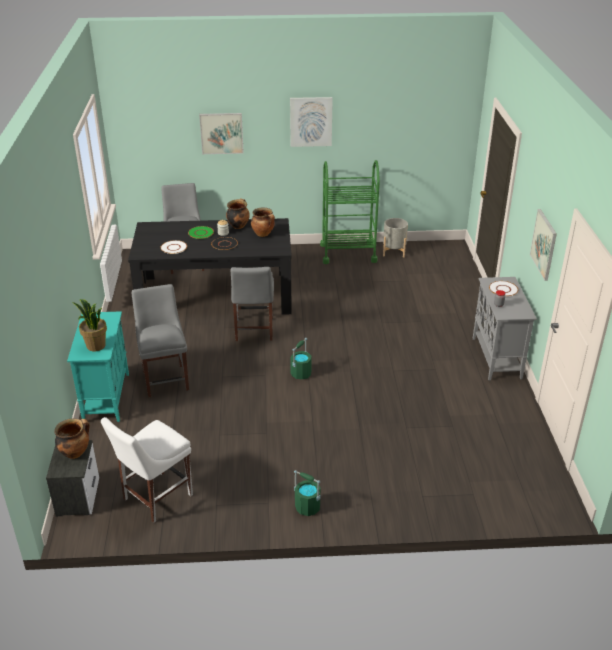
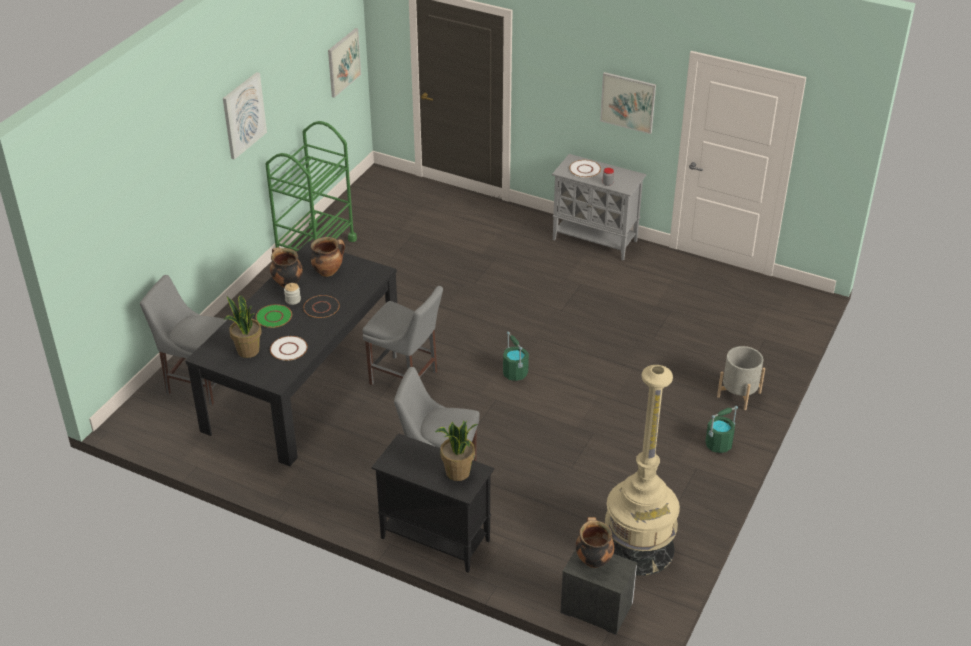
camera: 60 degrees left, 5 degrees up
(106, 397) = (434, 539): turquoise cabinet -> black cabinet
(155, 498) = (638, 547): white chair -> beige floor lamp
(161, 236) = (247, 351): none -> potted plant
(221, 133) = (169, 189): picture -> picture (343, 62)
(394, 251) = (347, 218): grey planter -> grey planter (739, 394)

